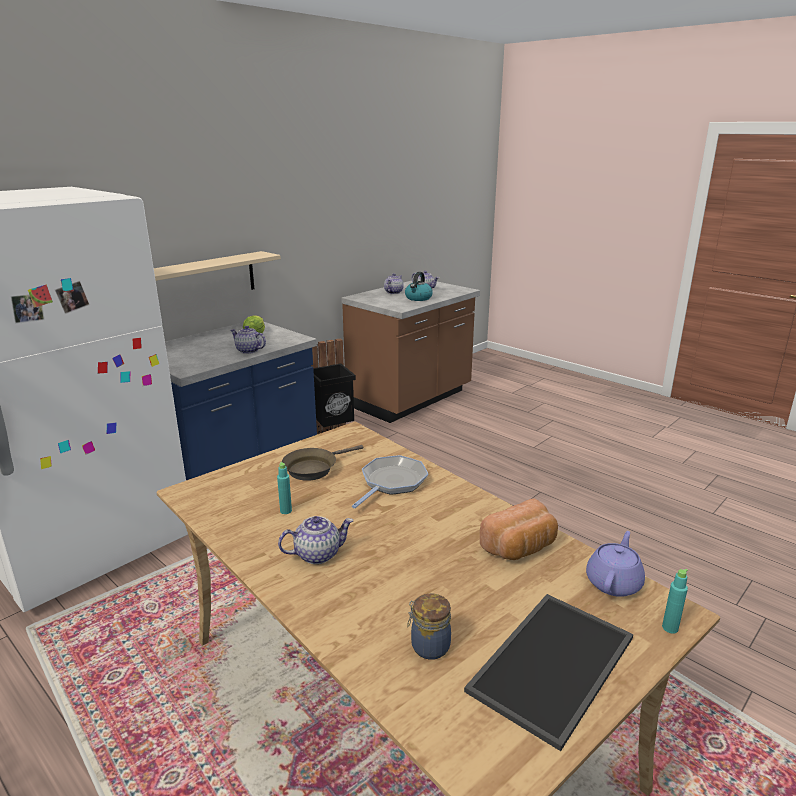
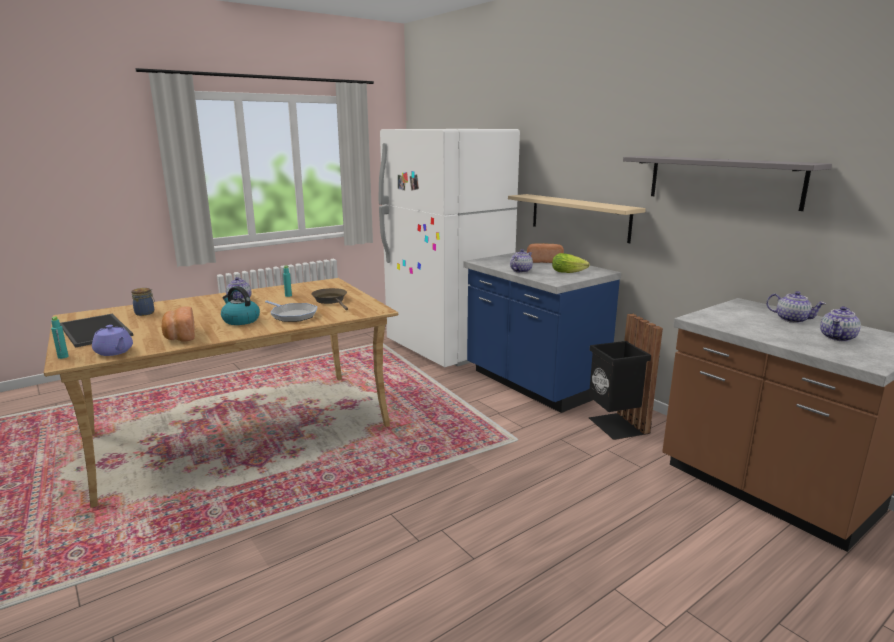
camera: 100 degrees right, 5 degrees down
(198, 342) = (544, 261): none -> bread
(315, 213) = (722, 181): none -> grey shelf
(418, 298) = (764, 330): kettle -> kettle (240, 320)

